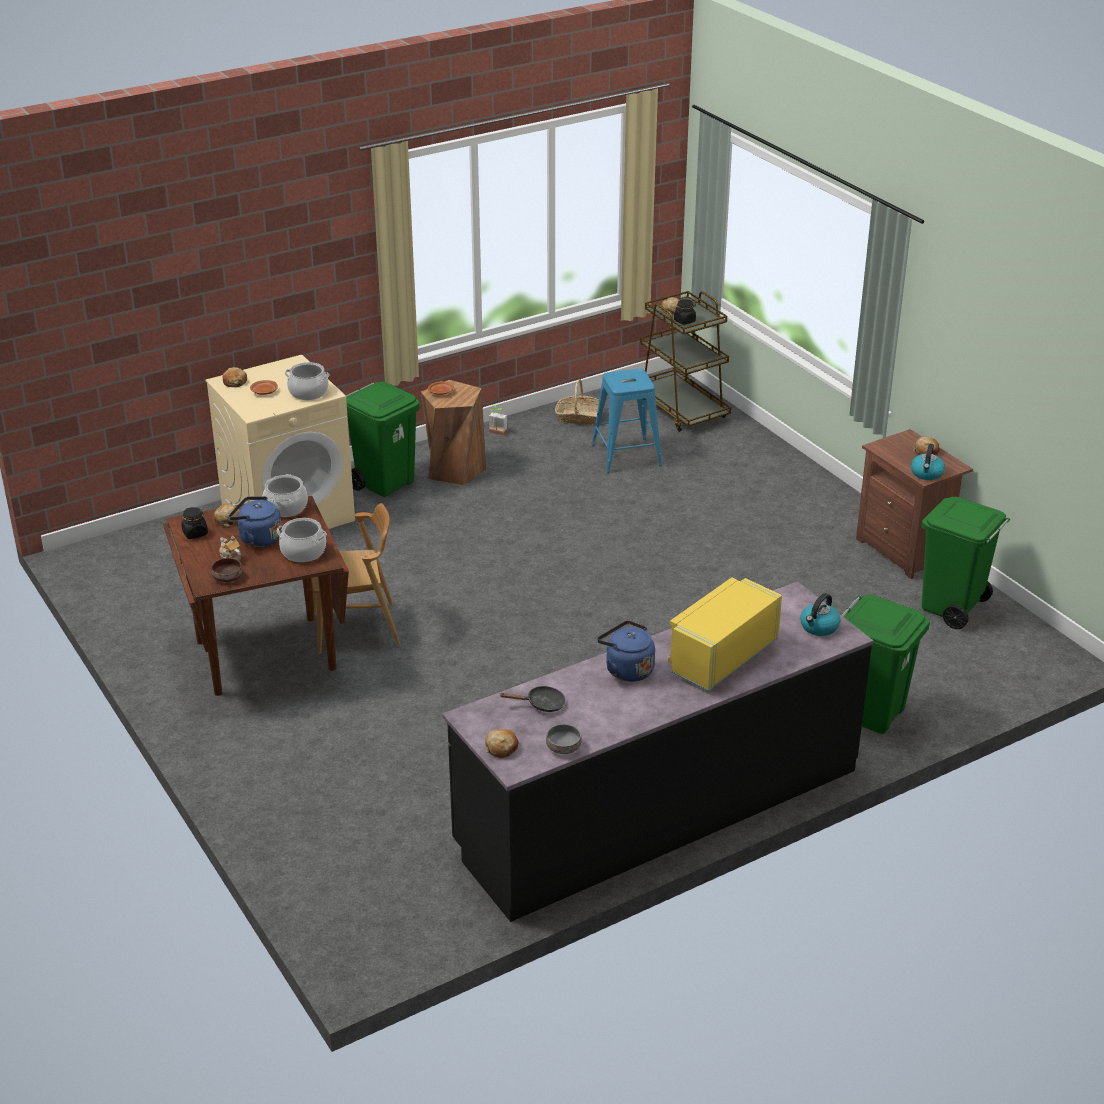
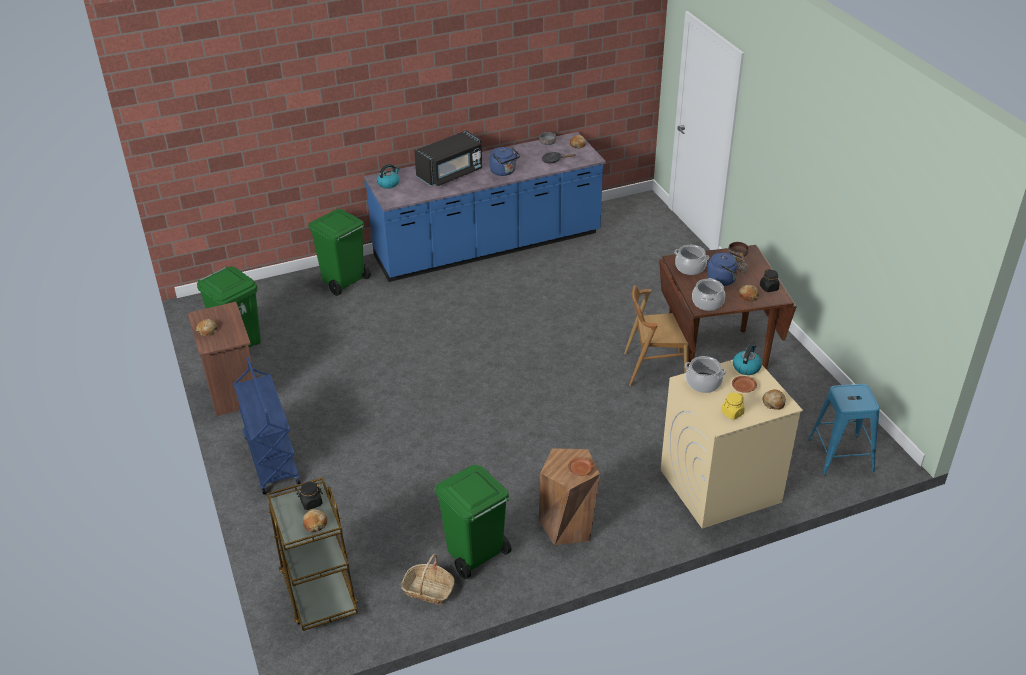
camera: 170 degrees left, 5 degrees up
(282, 371) = (732, 413): none -> yellow jar
(385, 483) = (634, 514): green trash can -> green trash can (475, 555)
(496, 433) = (519, 574): potted plant -> none
(626, 455) = (401, 526): blue stool -> blue stool (840, 455)
(658, 808) = (488, 246): black counter -> blue counter
(722, 657) = (450, 174): yellow microwave -> black microwave
(802, 493) = (271, 459): none -> blue cart
(926, 474) = (224, 311): kettle -> kettle (746, 367)

